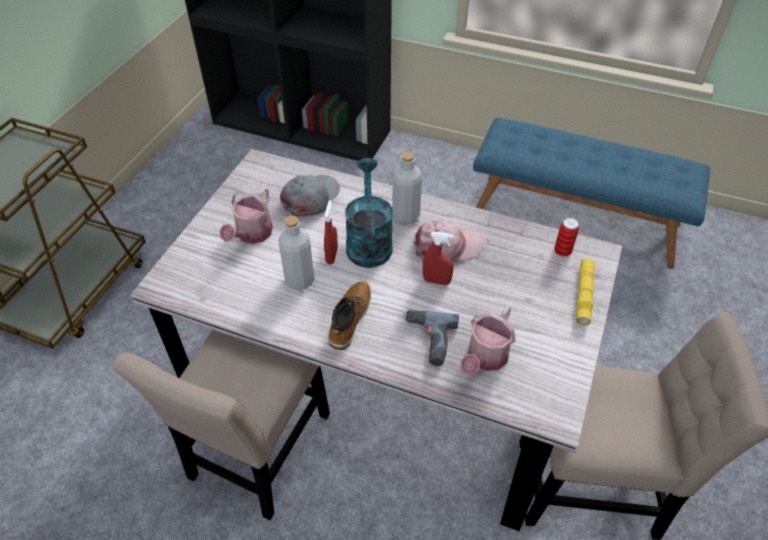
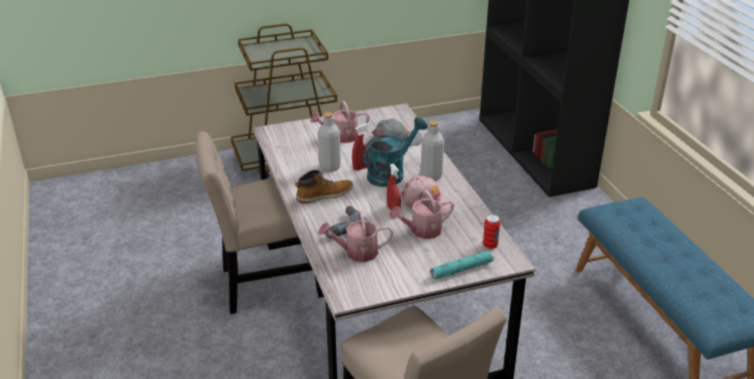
camera: 50 degrees right, 15 degrees down
(494, 283) = (422, 231): none -> watering can
(584, 295) = (462, 269): yellow flashlight -> turquoise flashlight

